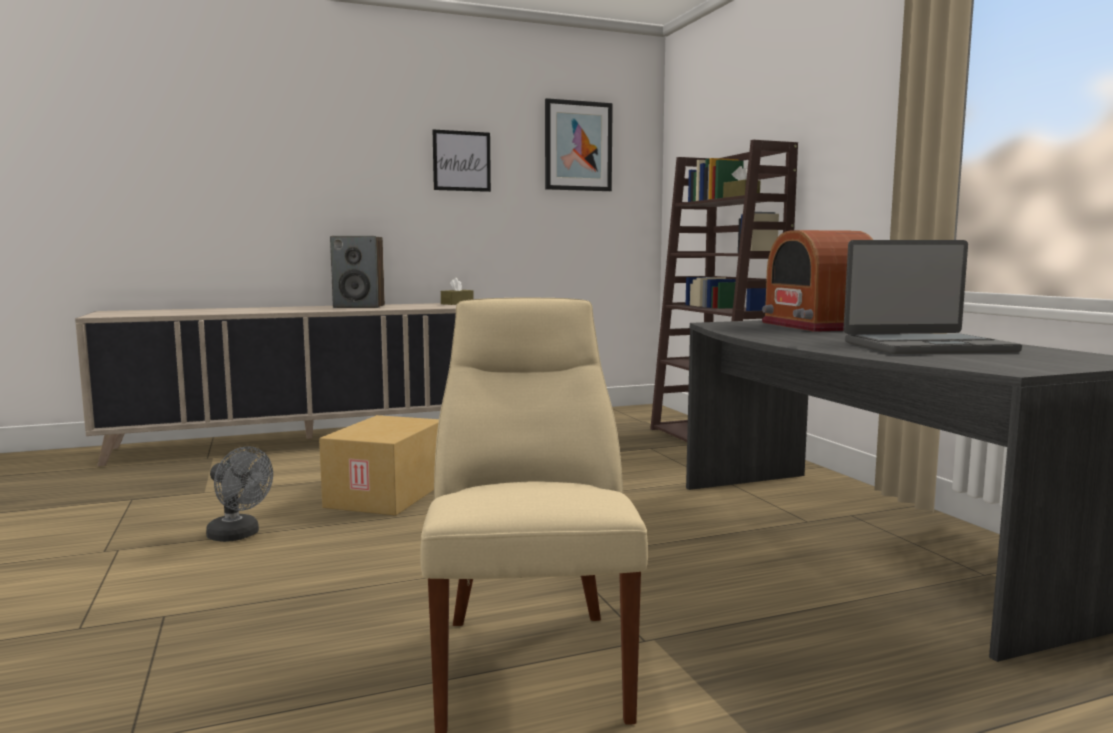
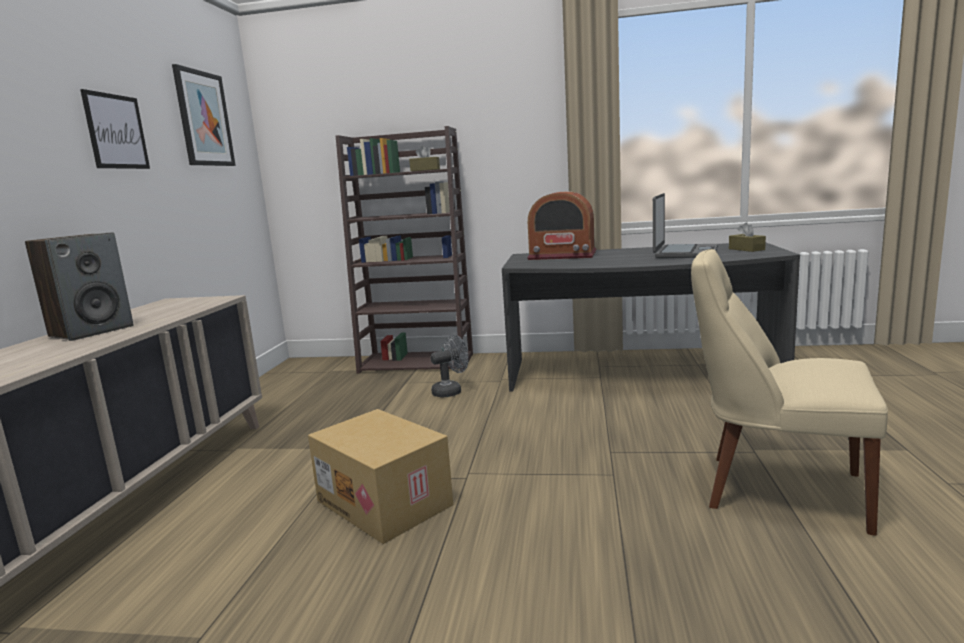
camera: 60 degrees left, 5 degrees up
(239, 535) = (422, 608): grey fan -> grey fan (451, 391)
(457, 303) = (167, 303): brown tissue box -> brown tissue box (746, 249)

